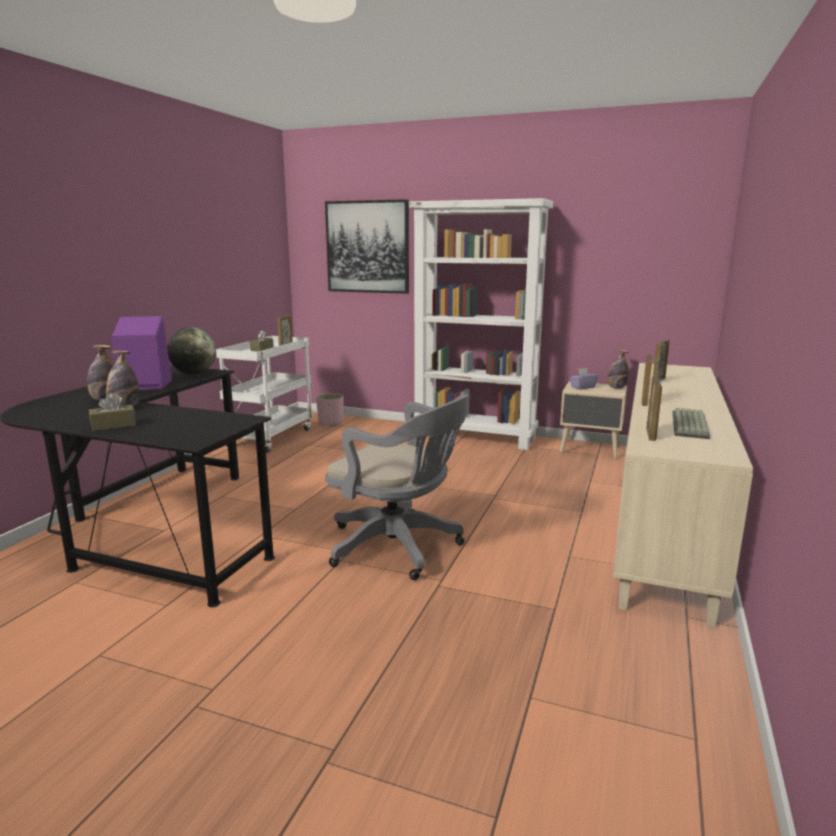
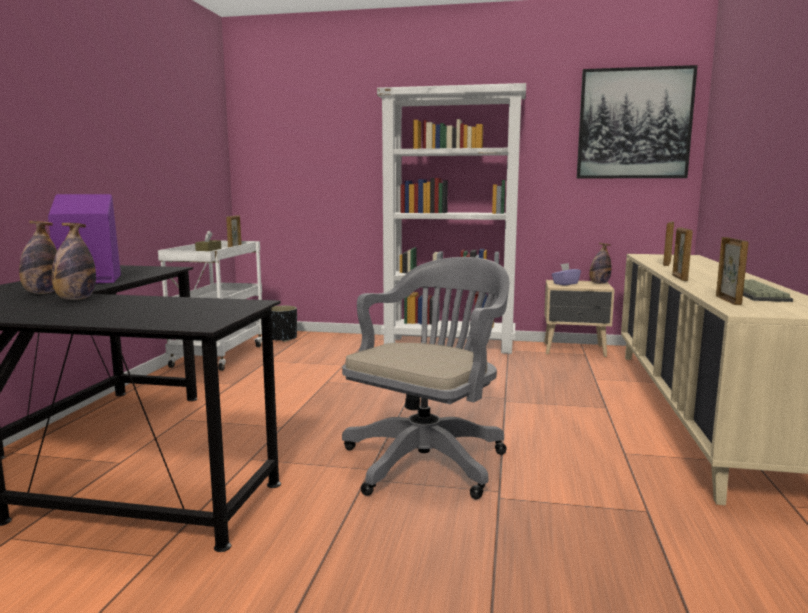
camera: 10 degrees left, 5 degrees down
(113, 425) = (73, 314): brown tissue box -> none
(194, 374) = (144, 270): globe -> none
(331, 423) = (283, 338): pink planter -> black planter
(367, 247) = (321, 143): picture -> picture (634, 124)
(399, 547) = (429, 459): grey office chair -> grey office chair turned 75 degrees counterclockwise

